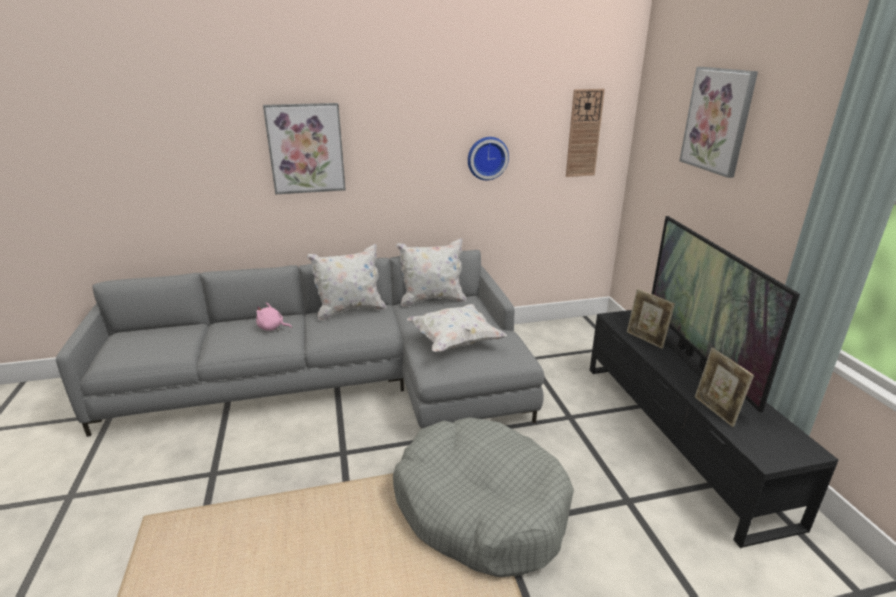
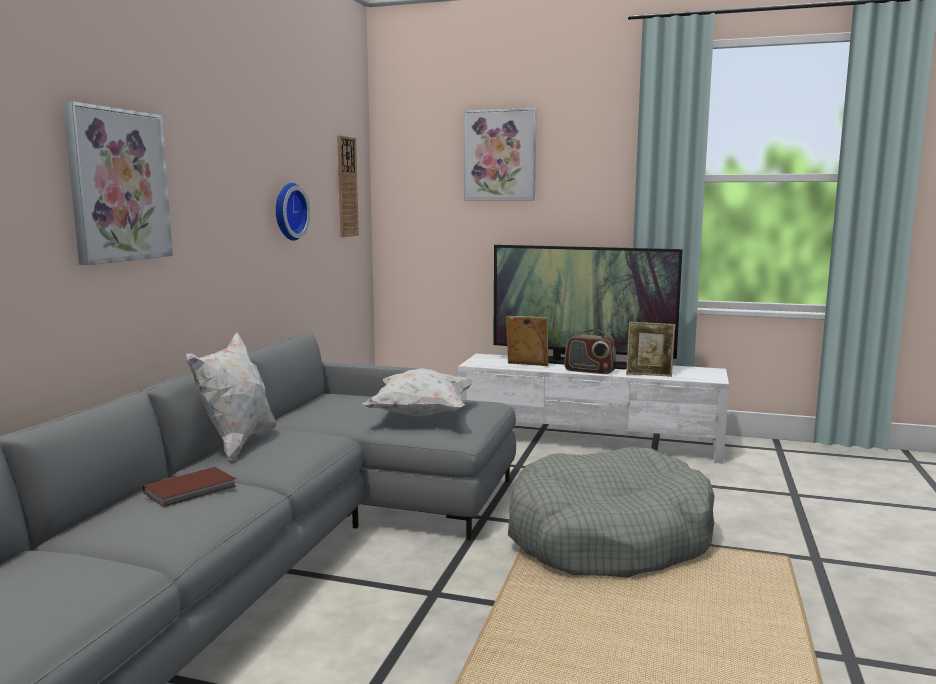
camera: 60 degrees left, 15 degrees down
(272, 328) = (192, 490): pink plush toy -> brown book
(432, 300) = (296, 408): white pillow -> none
(645, 339) = (526, 365): picture frame -> picture frame turned 150 degrees counterclockwise
(675, 374) = (589, 371): none -> radio
(678, 436) = (590, 440): black tv stand -> white tv stand

